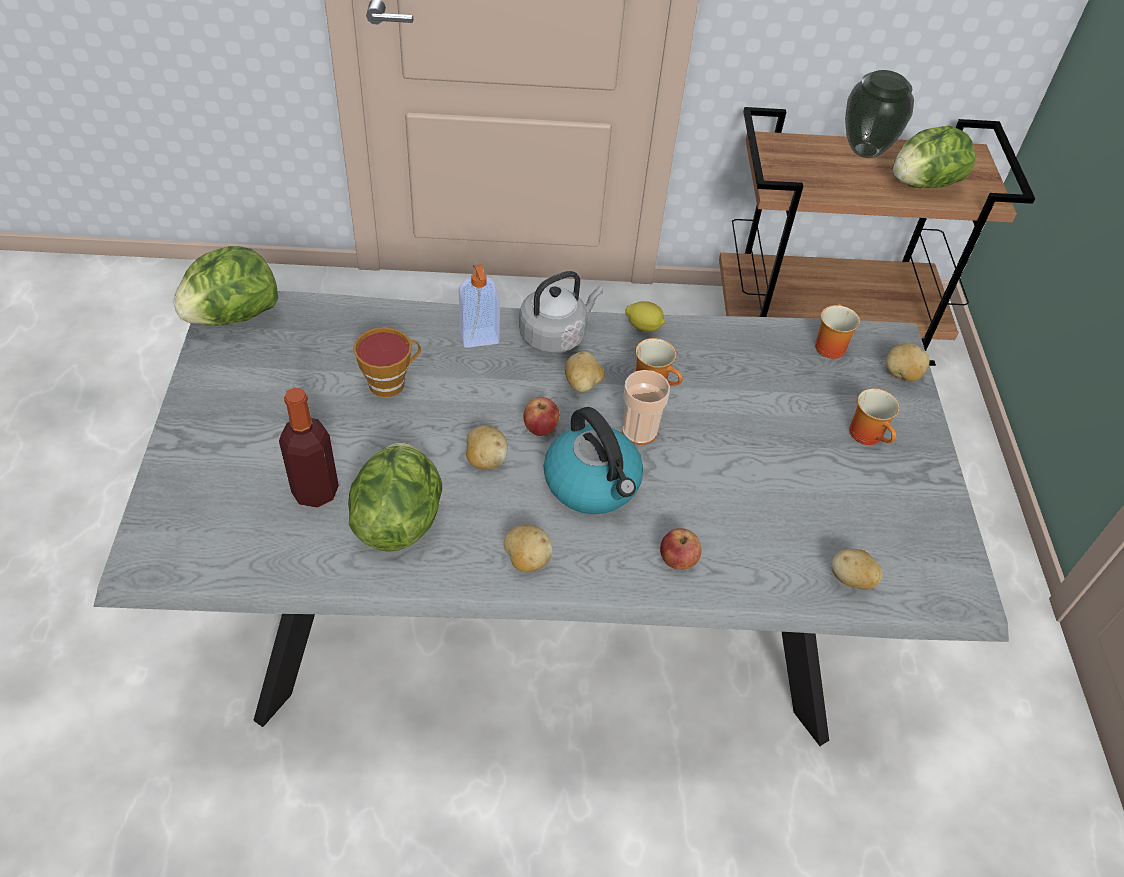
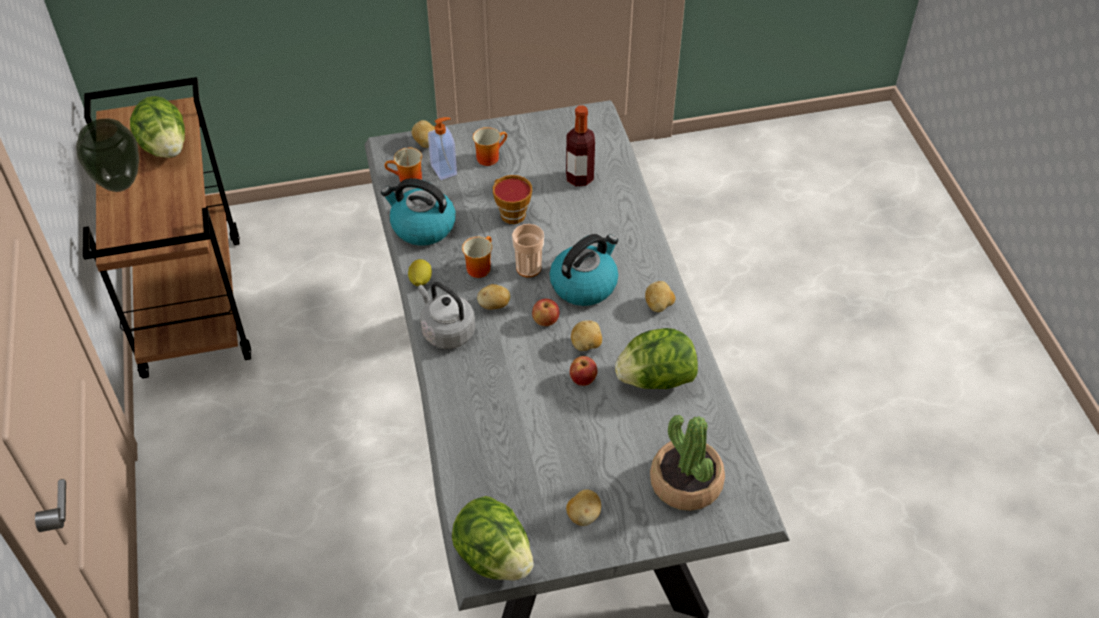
camera: 100 degrees left, 0 degrees up
(225, 503) = (685, 483): none -> potted plant
(315, 491) = (653, 433): bottle -> bottle (579, 178)
(391, 382) = (532, 420): cup -> cup (510, 213)
(479, 338) = (465, 377): soap dispenser -> soap dispenser (444, 169)
(677, 561) = (628, 235): apple -> apple (583, 379)
(738, 344) = (422, 226): none -> kettle
(851, 580) = (608, 160): potato -> potato (583, 515)

